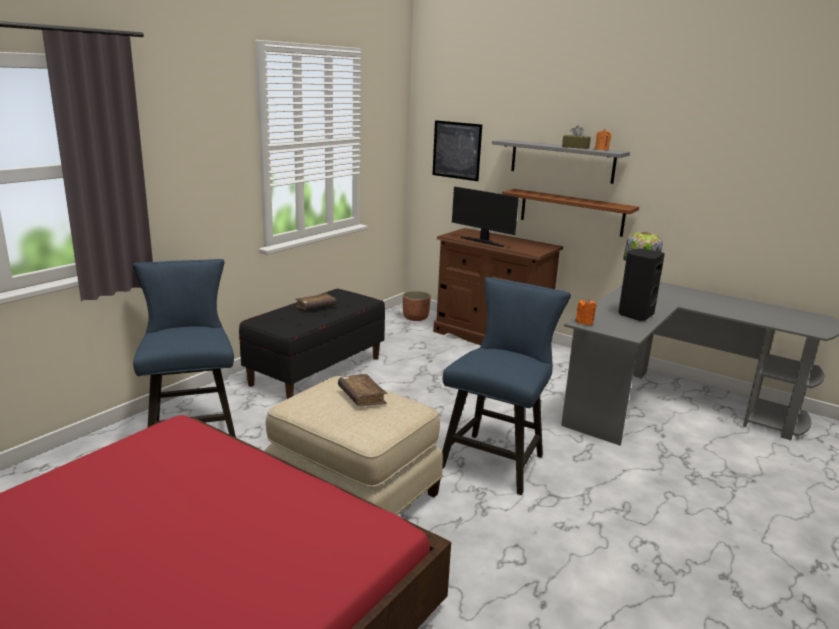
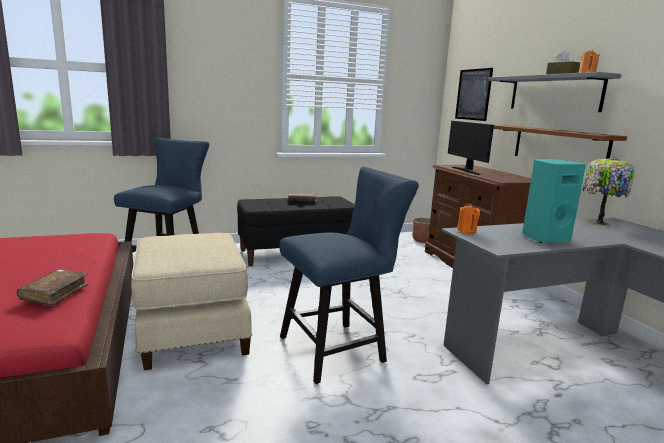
camera: 35 degrees right, 5 degrees down
(361, 397) = (201, 243): brown book -> brown book (55, 293)
(635, 315) = (544, 238): black speaker -> turquoise speaker

